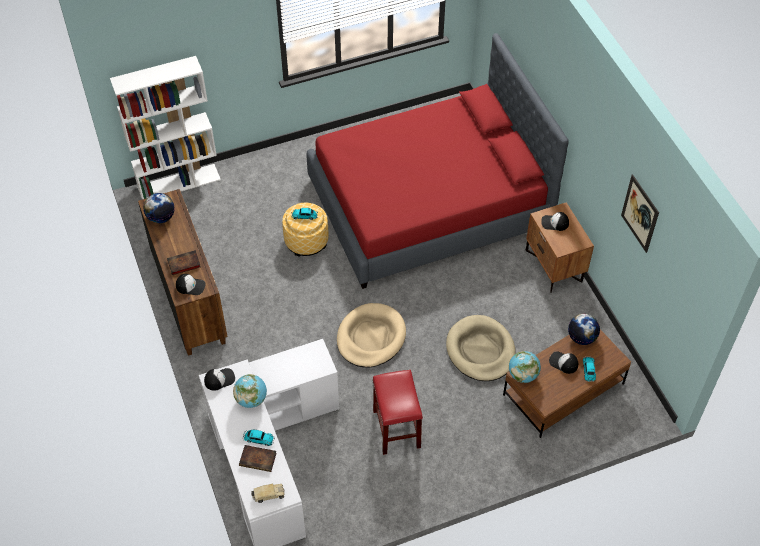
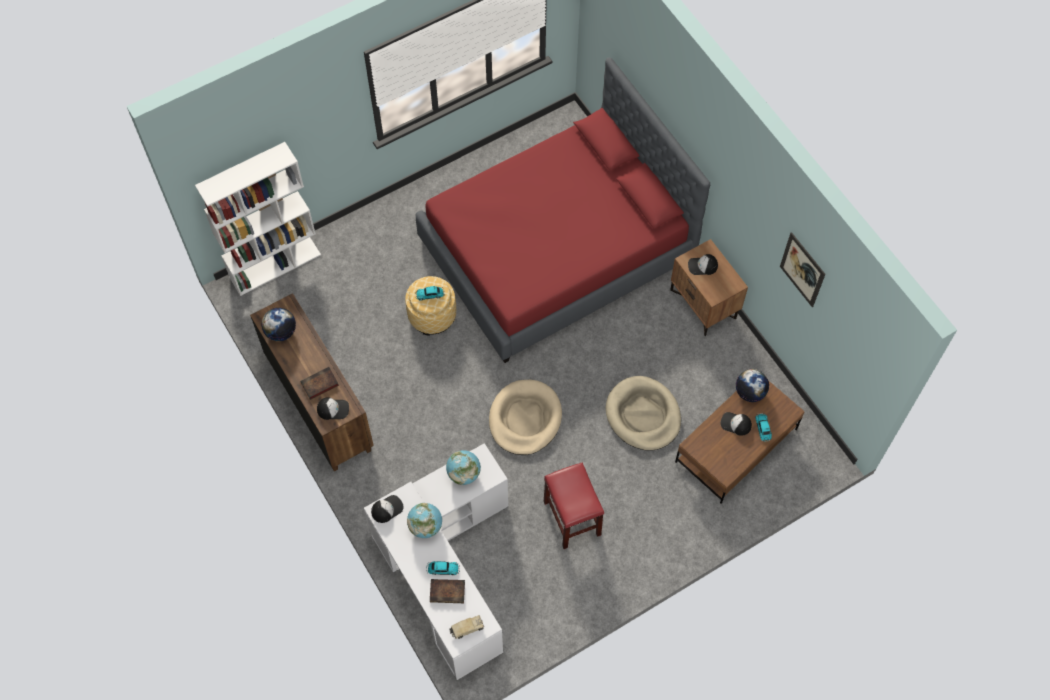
camera: 10 degrees left, 10 degrees up
(523, 375) = (696, 445): globe -> globe (464, 473)

